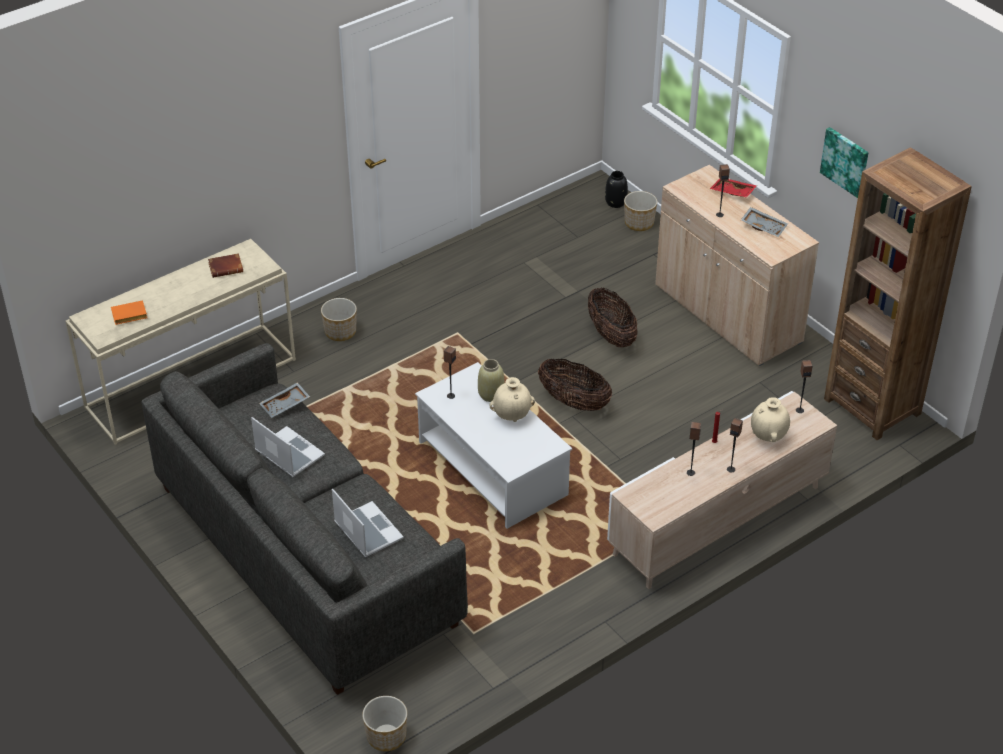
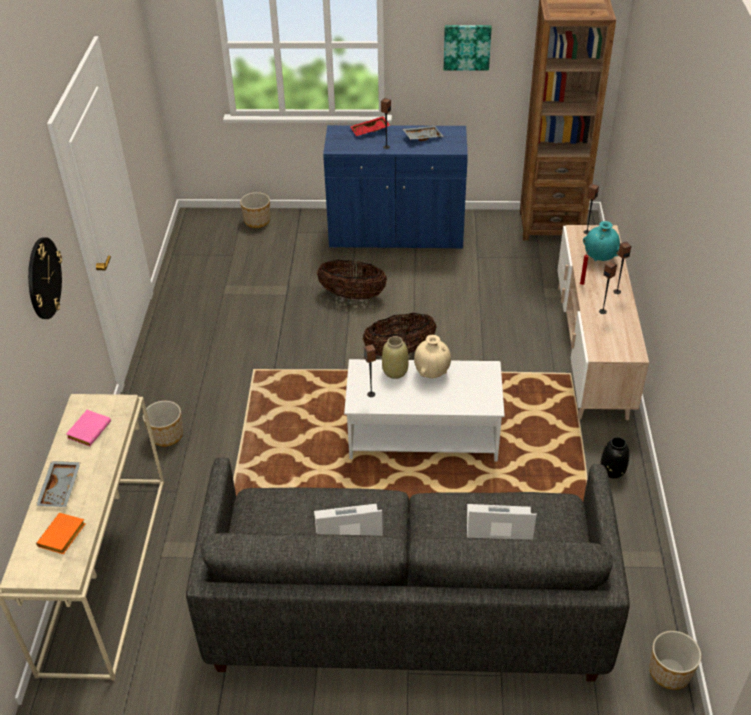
camera: 50 degrees left, 0 degrees up
(226, 267) = (89, 430): brown book -> pink book
(262, 138) = (43, 278): none -> wall clock
(285, 405) = (282, 498): grey tray -> grey tray (61, 489)
(616, 202) = (222, 219): black vase -> black vase (612, 470)
(727, 314) = (396, 234): beige cabinet -> blue cabinet
(768, 437) = (600, 258): beige vase -> turquoise vase

